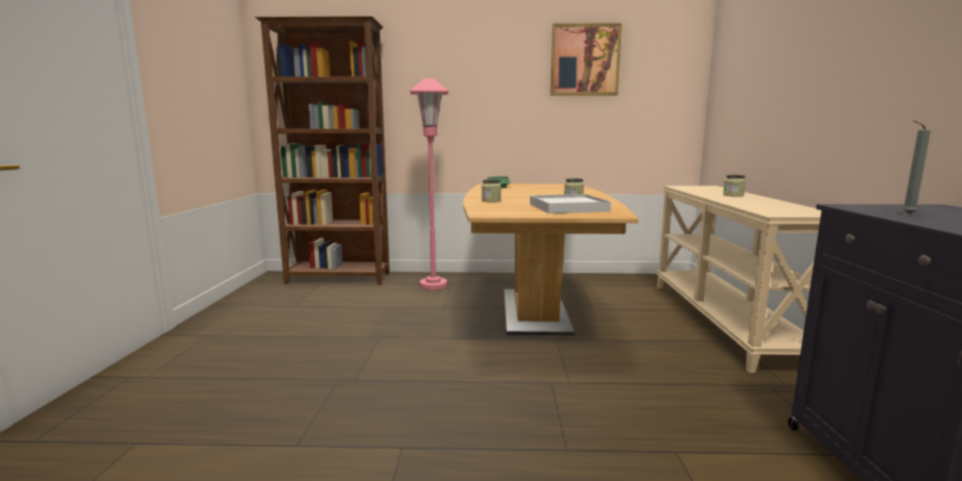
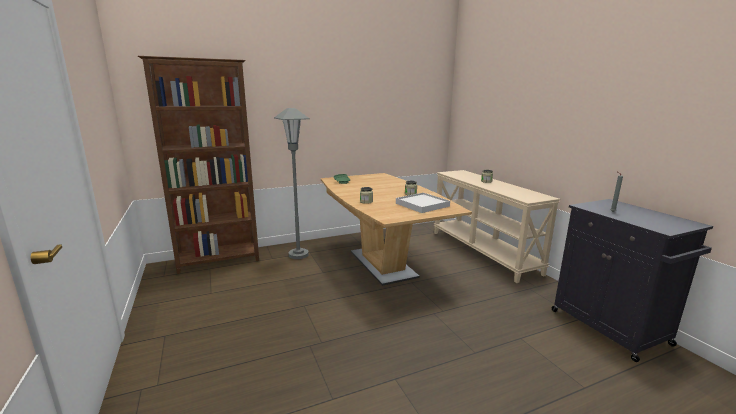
camera: 25 degrees left, 5 degrees up
(433, 285) = (298, 255): pink floor lamp -> grey floor lamp
(585, 60) = (383, 90): picture -> none

